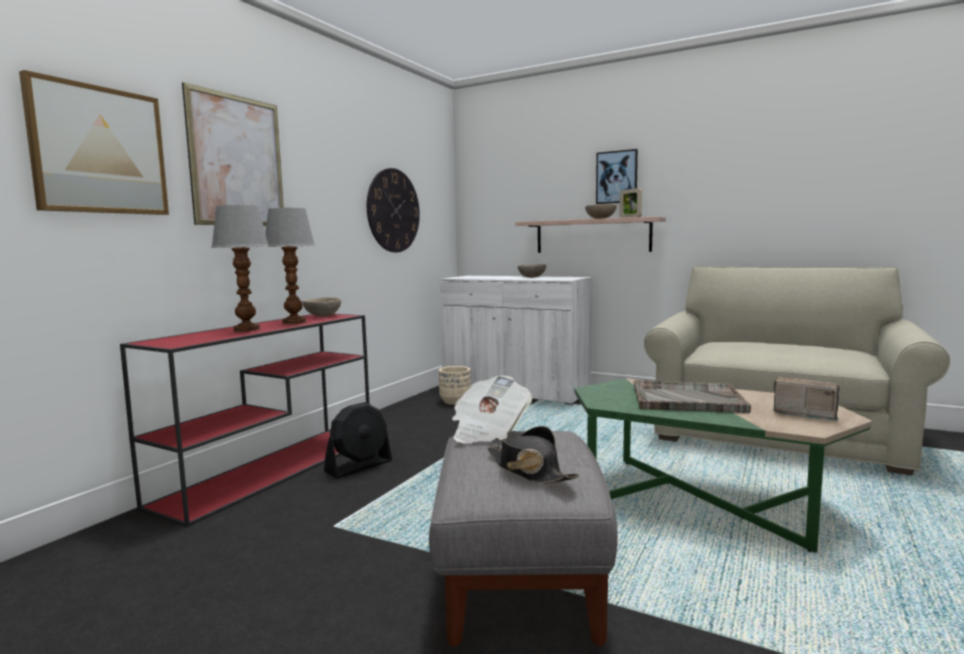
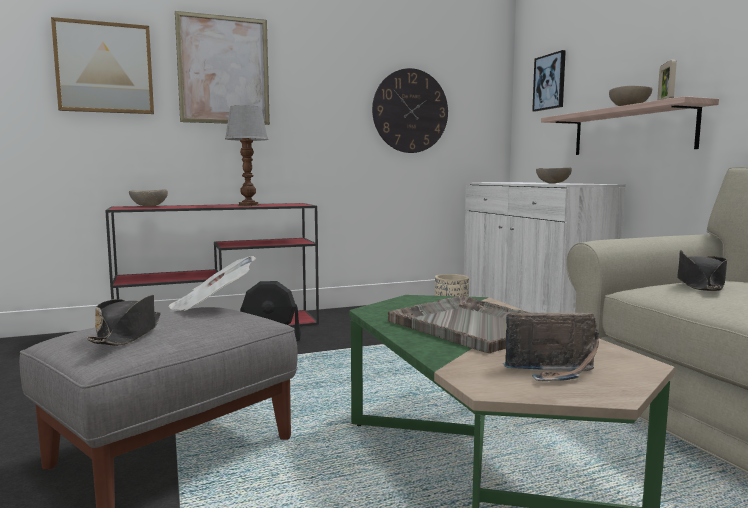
camera: 40 degrees right, 0 degrees up
(247, 329) = (200, 206): table lamp -> none
(322, 316) = (289, 204): beige bowl -> beige bowl (149, 206)
(617, 177) = (663, 49): picture -> picture (550, 82)
(729, 347) = (700, 284): none -> black hat
(803, 414) = (555, 373): radio -> radio turned 105 degrees clockwise

